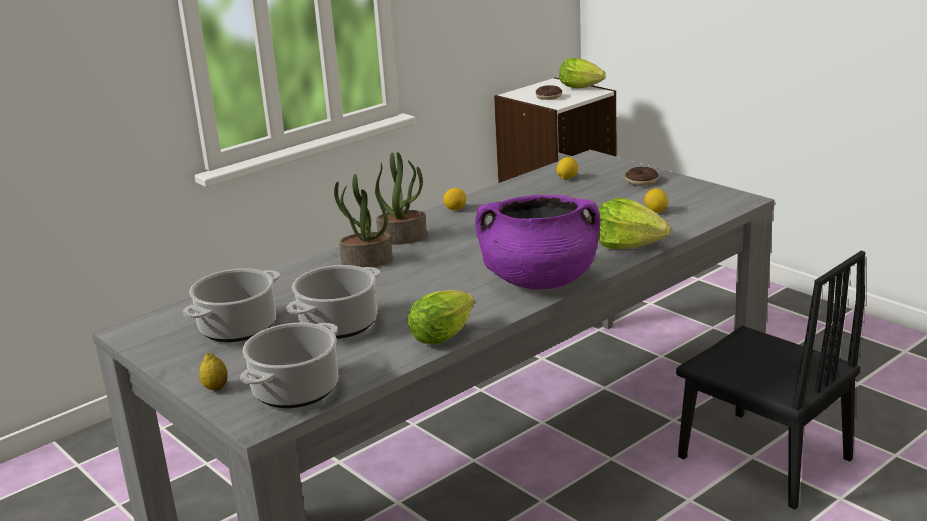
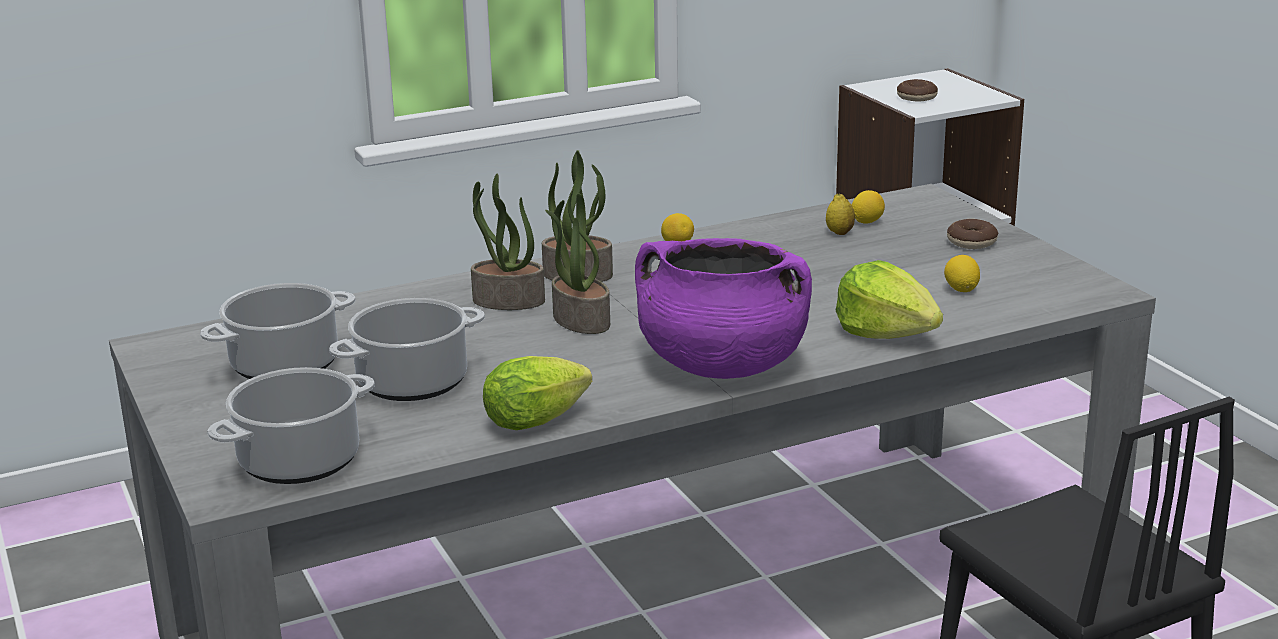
camera: 15 degrees right, 0 degrees up
(215, 388) = (205, 439): lemon -> lemon (839, 233)
(425, 267) = (579, 320): none -> potted plant
(583, 88) = (977, 89): lettuce -> none

